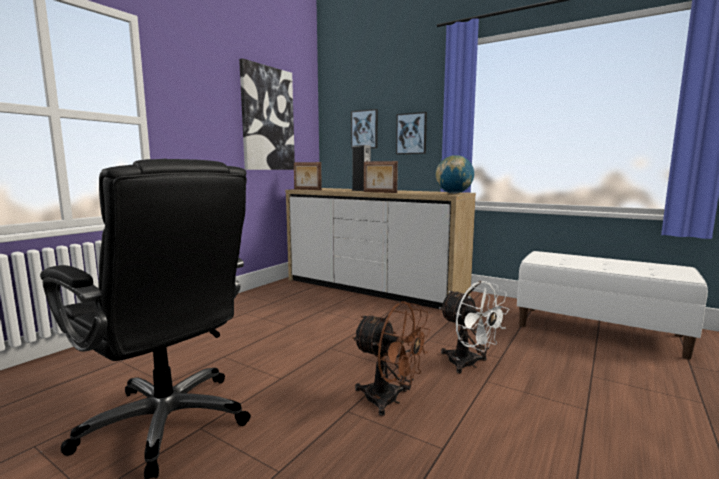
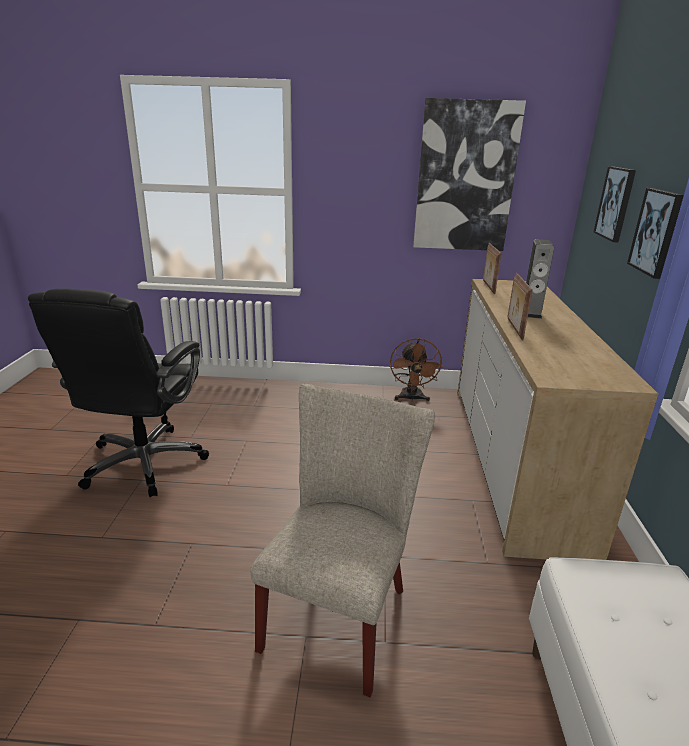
camera: 60 degrees right, 15 degrees up
(390, 400) = (221, 565): brown fan -> brown fan (411, 398)
(453, 193) = (587, 379): globe -> none
(469, 364) = (340, 611): white fan -> beige chair

